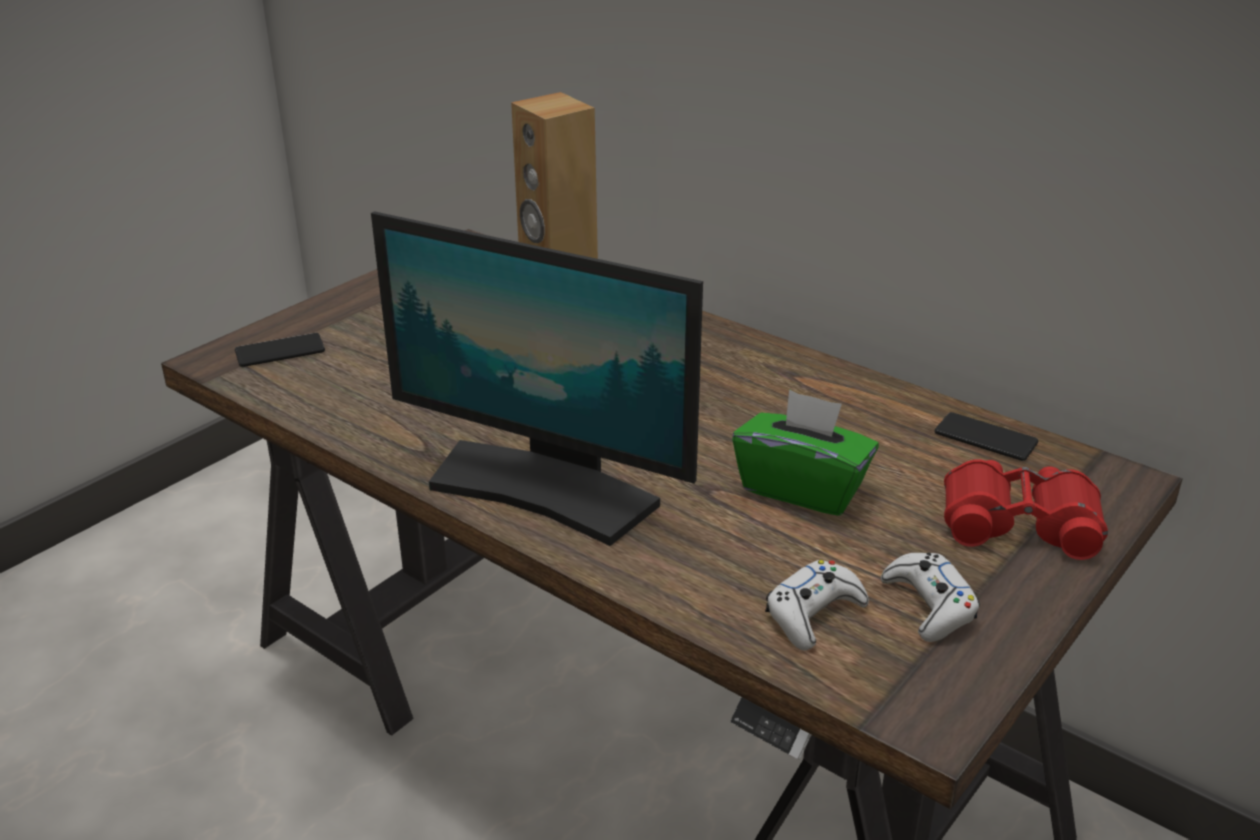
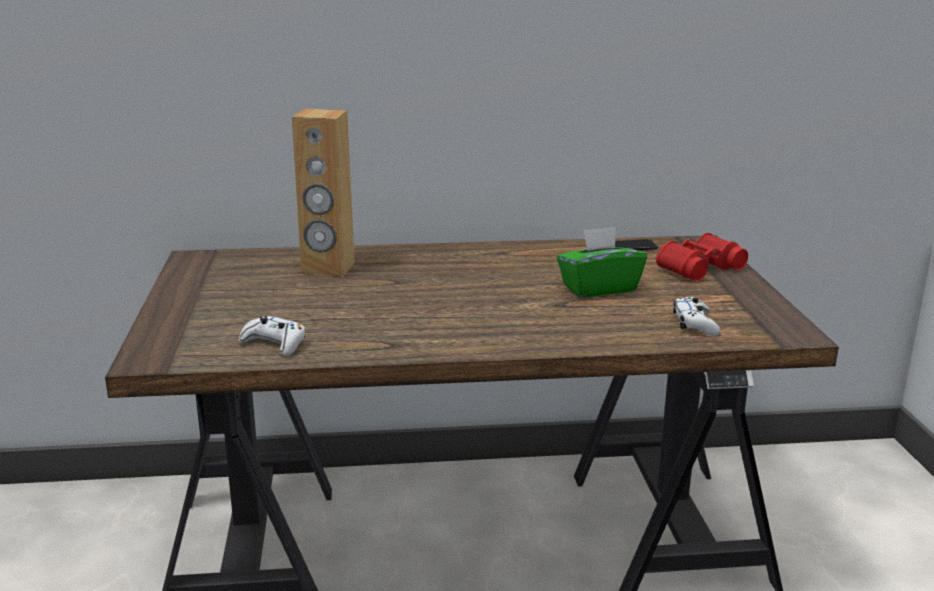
camera: 45 degrees left, 10 degrees down
(280, 351) = (186, 340): phone -> none
(544, 489) = (491, 333): monitor -> none
(929, 605) = (725, 304): white game controller -> white game controller (274, 344)

